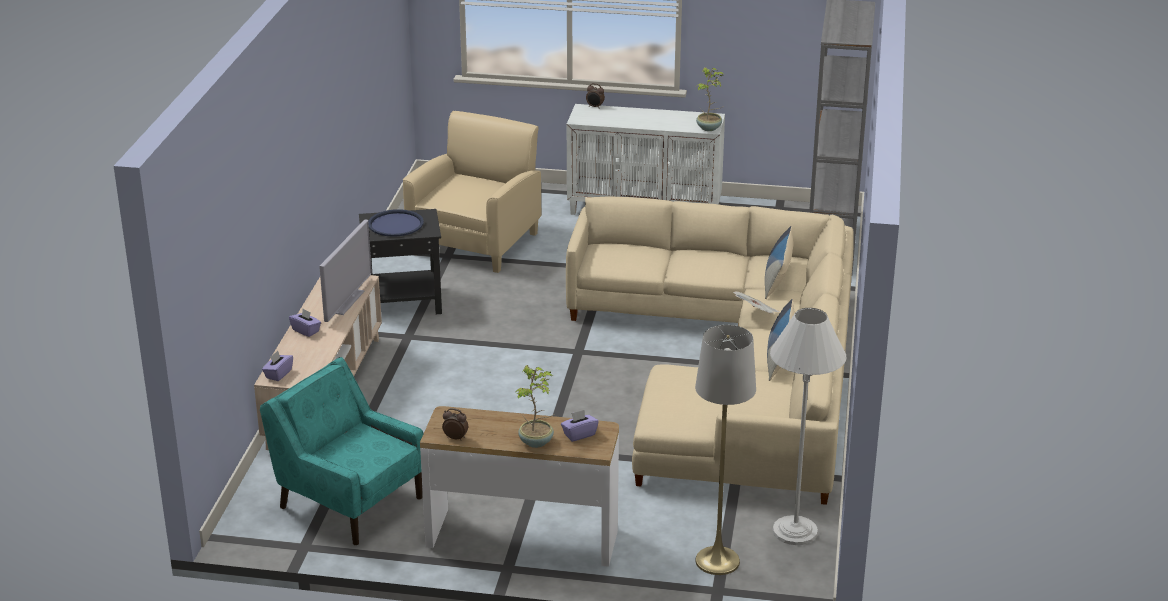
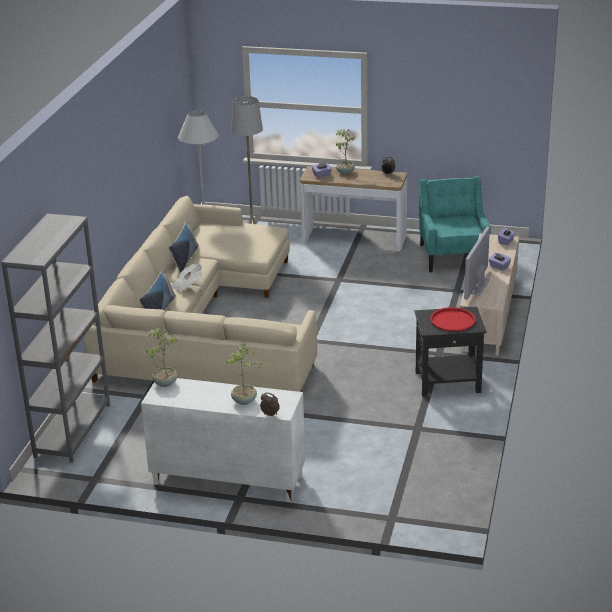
camera: 175 degrees left, 0 degrees up
(350, 501) = (453, 256): turquoise armchair -> turquoise armchair turned 135 degrees counterclockwise
(396, 224) = (452, 320): blue tray -> red tray
(476, 243) = (393, 442): beige armchair -> none
(623, 116) = (244, 401): none -> potted plant

